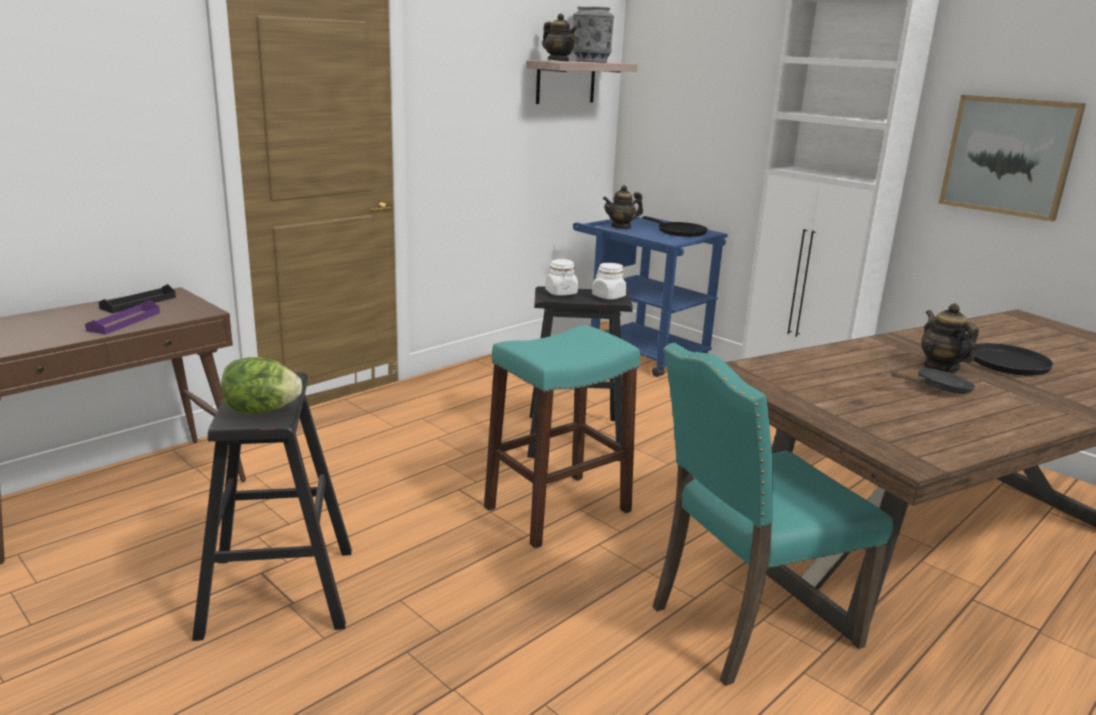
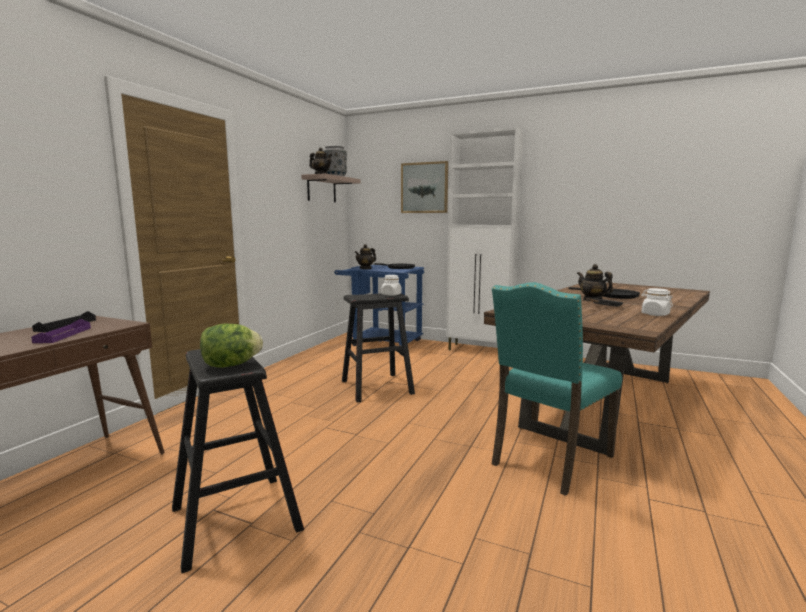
camera: 20 degrees left, 10 degrees down
(558, 509) = (396, 425): turquoise stool -> none
(561, 293) = (362, 296): white jar -> white jar (655, 314)
(1009, 156) = (569, 206): picture -> picture (424, 188)

